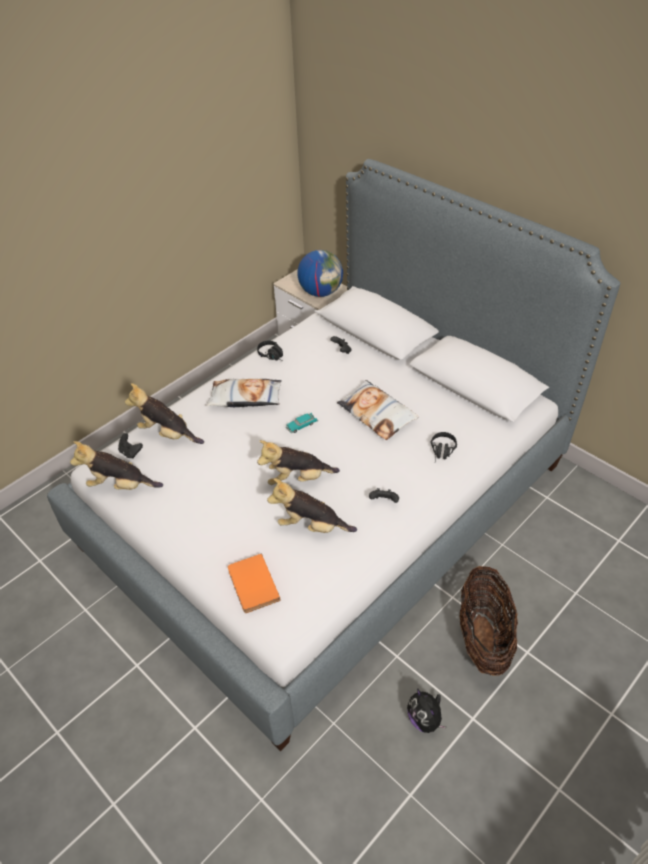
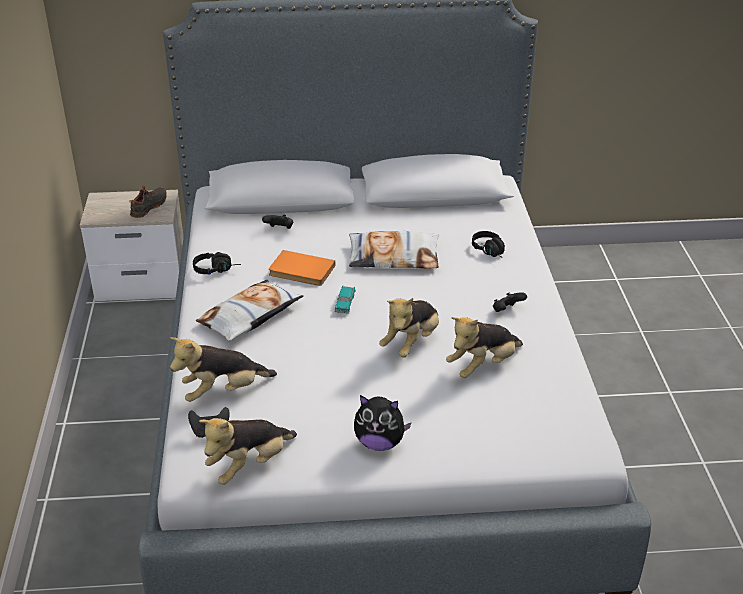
camera: 50 degrees left, 10 degrees down
(251, 585) = (512, 439): orange book -> orange book (301, 271)
(321, 292) = (150, 207): globe -> black shoe
(425, 719) = (678, 491): plush toy -> plush toy (379, 443)
(483, 637) = (631, 406): basket -> none

